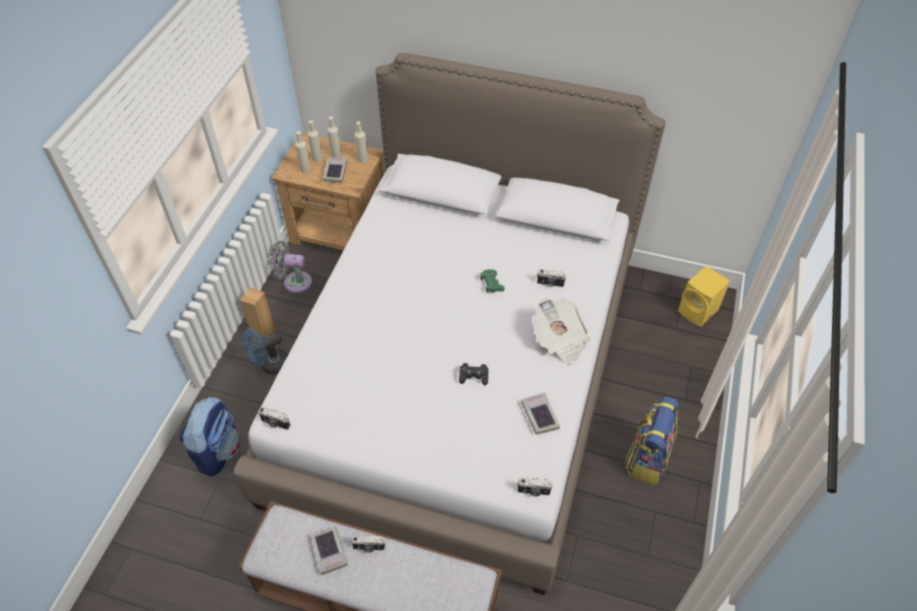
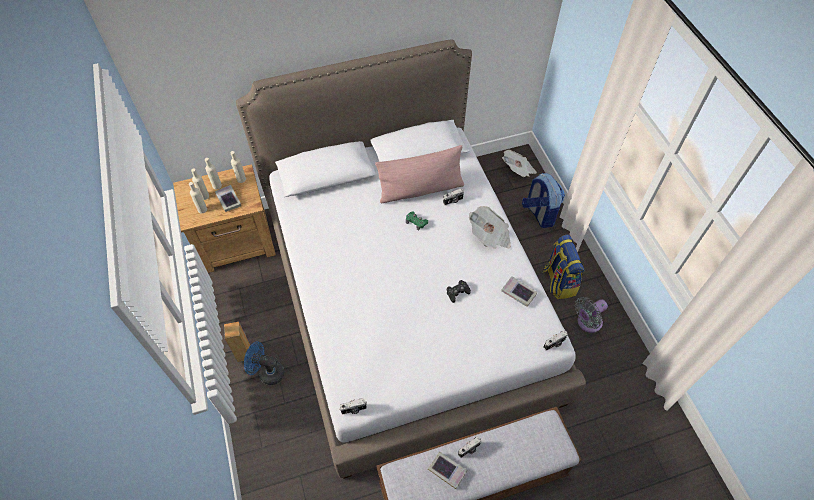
camera: 35 degrees left, 5 degrees up
(217, 450) = (280, 458): backpack -> backpack (539, 214)
(270, 365) = (267, 372): blue fan -> blue fan turned 75 degrees clockwise
(294, 282) = (234, 301): grey fan -> grey fan (587, 323)
(525, 254) = (420, 190): none -> pink pillow
(698, 311) = (518, 170): yellow speaker -> newspaper

